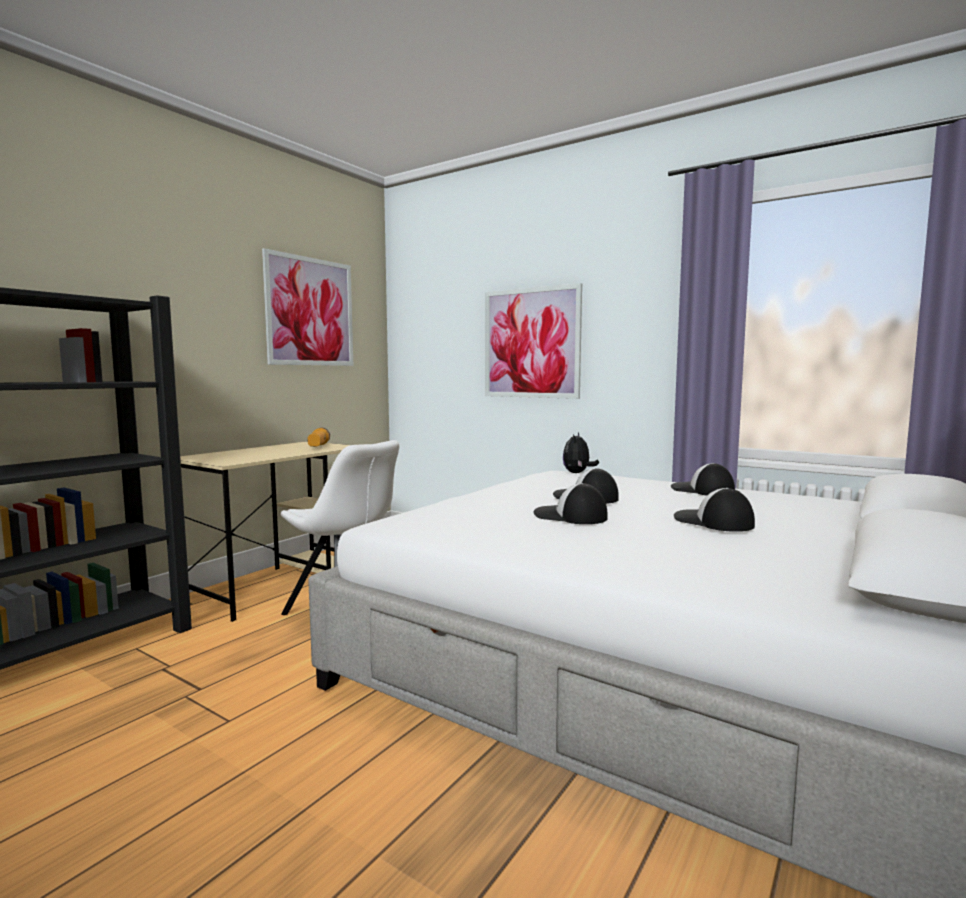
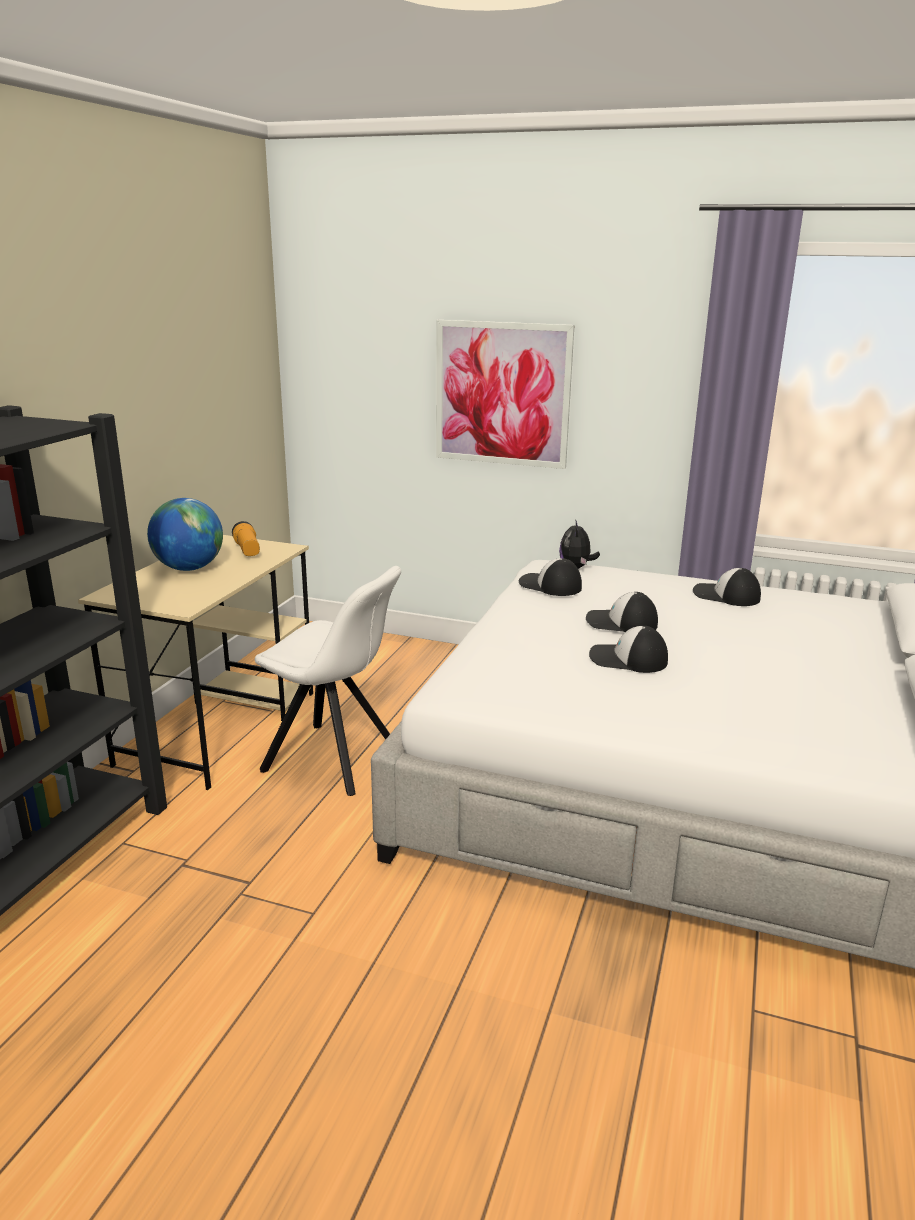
camera: 15 degrees left, 15 degrees up
(263, 450) = (189, 568): none -> globe
(310, 312) = (199, 353): picture -> none
(712, 522) = (766, 656): cap -> cap (550, 585)

